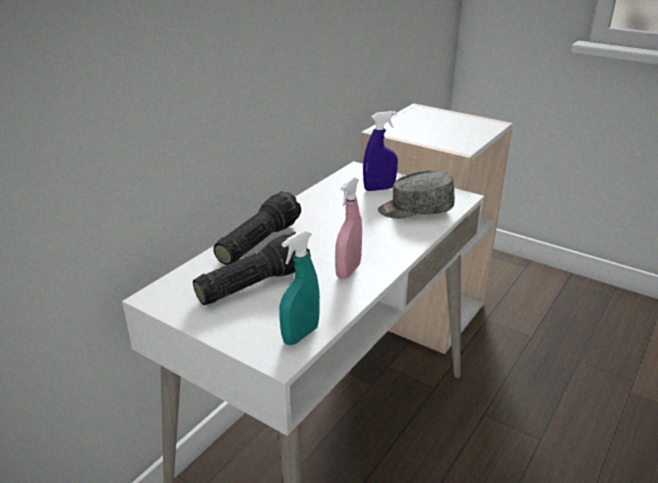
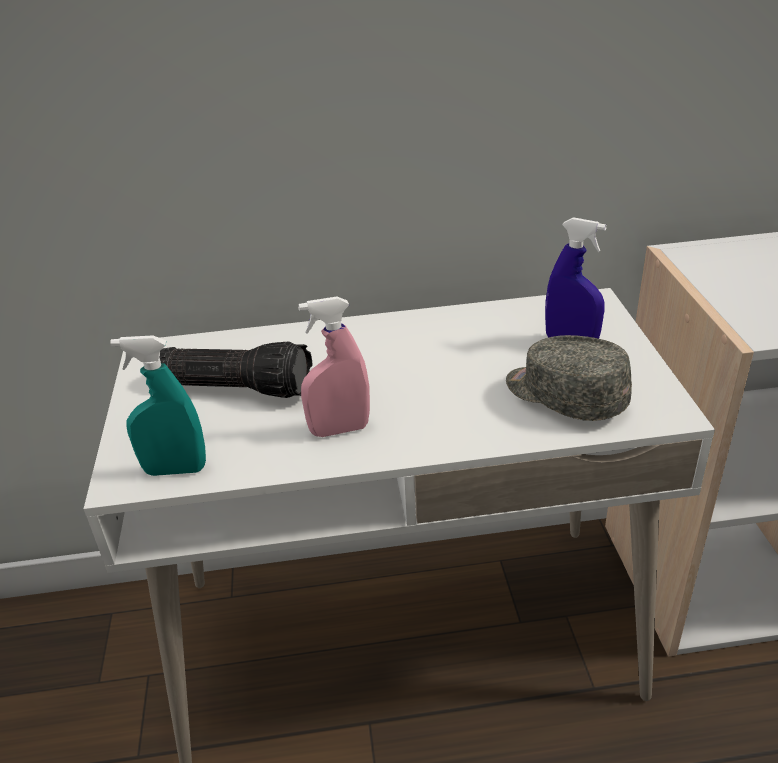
camera: 50 degrees right, 5 degrees up
(257, 241) = (320, 341): flashlight -> none

